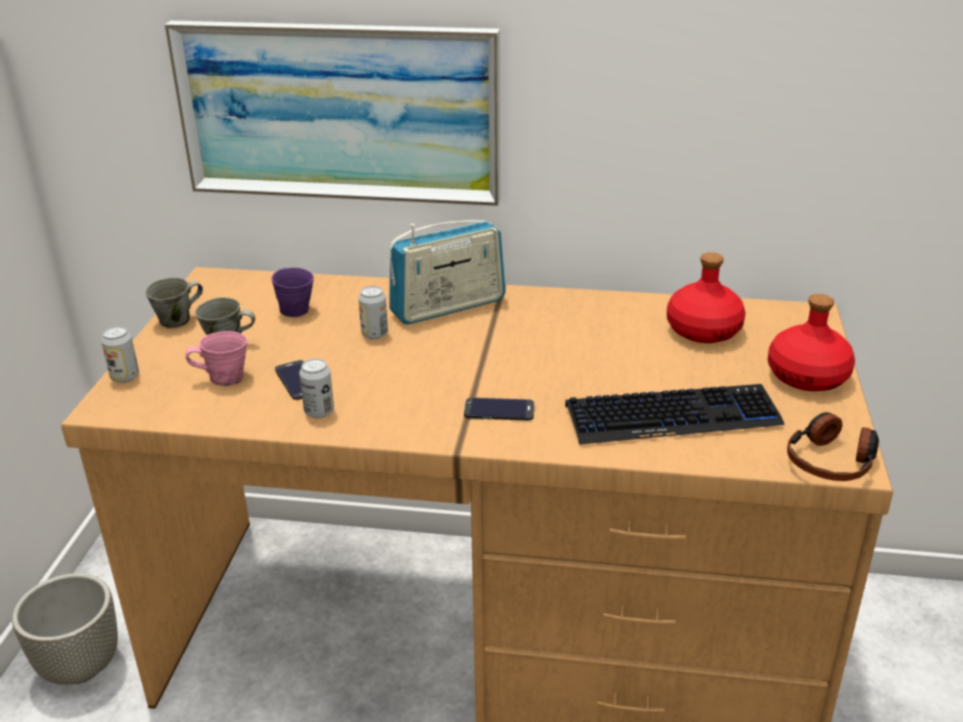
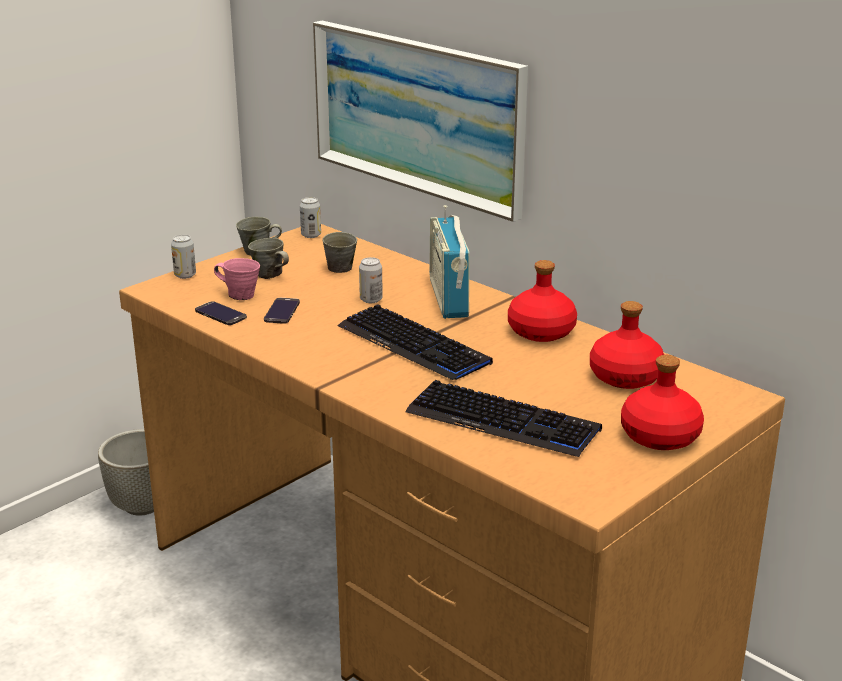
camera: 35 degrees right, 5 degrees down
(294, 309) = (341, 267): purple mug -> grey mug
(319, 412) = (269, 333): can -> can (311, 235)
(448, 307) = (449, 298): radio -> radio turned 75 degrees clockwise
(484, 368) = (413, 345): none -> keyboard
(499, 410) = (385, 373): phone -> phone (220, 314)
(576, 312) = (540, 332): none -> red bottle
(832, 460) = (581, 493): headphones -> none

